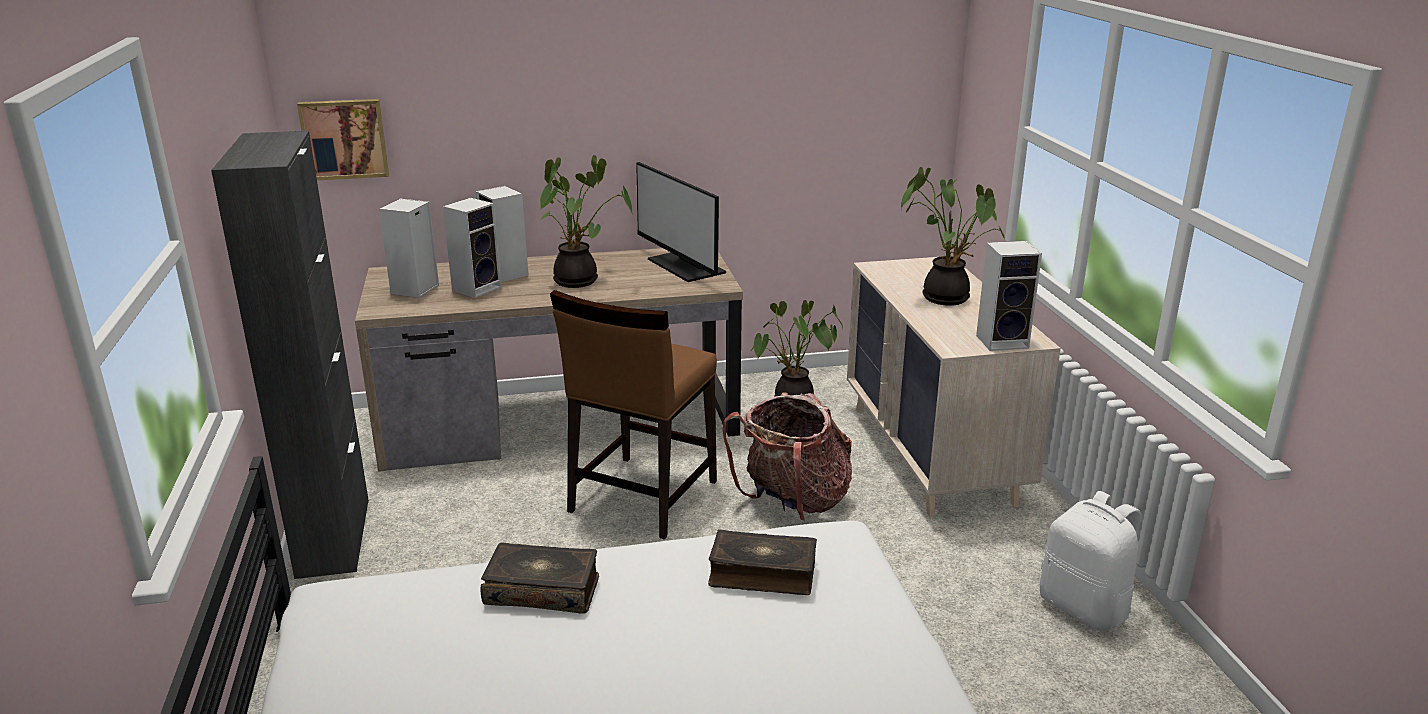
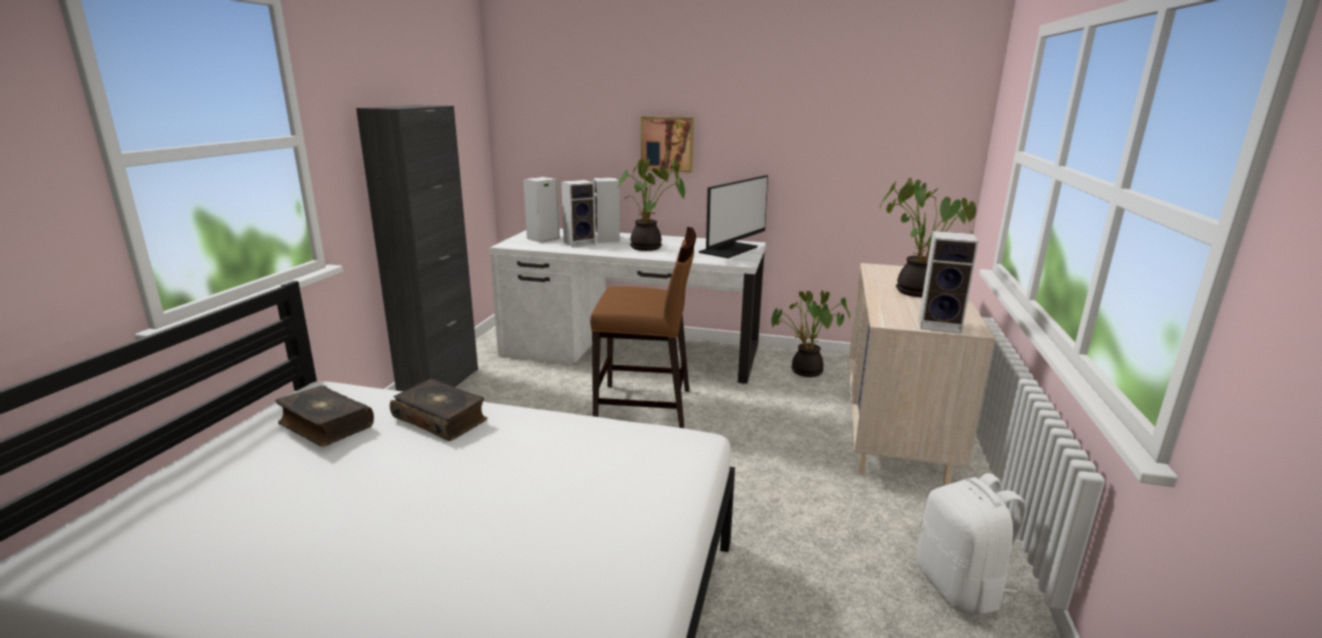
camera: 25 degrees right, 5 degrees down
(344, 138) = (525, 138): picture -> picture (667, 144)
(560, 422) = (631, 351): brown desk -> white desk
(641, 496) = (644, 406): brown chair -> brown chair turned 135 degrees counterclockwise
(685, 266) = (729, 250): monitor -> monitor turned 135 degrees counterclockwise
(762, 573) = (603, 450): book -> book (324, 425)
(793, 501) = (752, 435): backpack -> none

